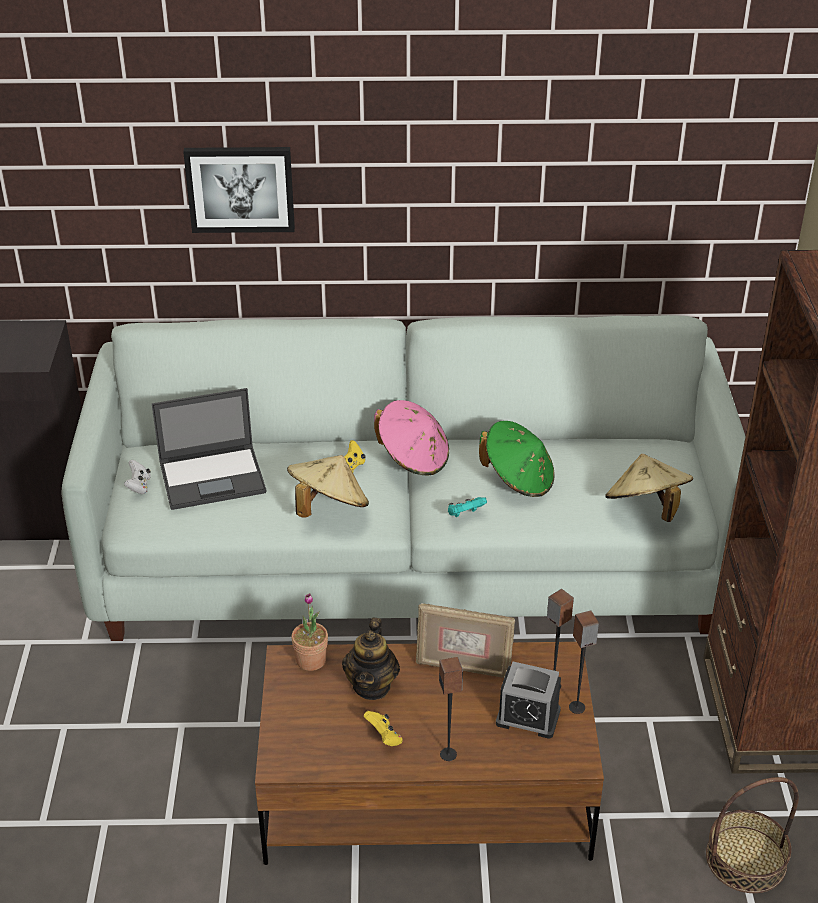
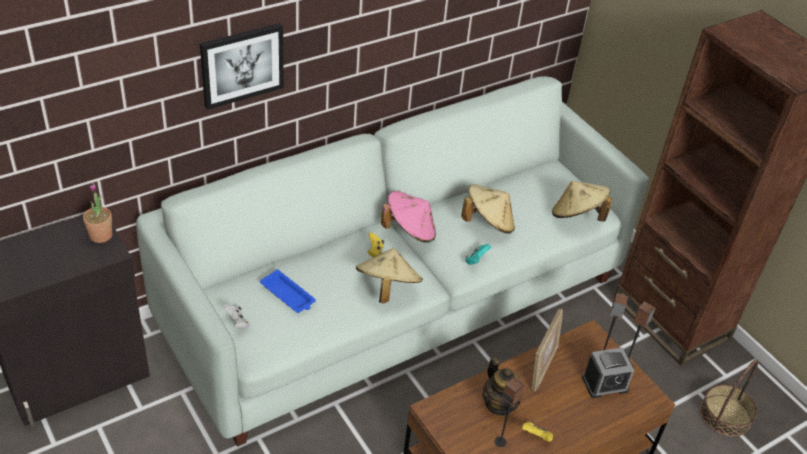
camera: 35 degrees left, 5 degrees up
(214, 477) = (288, 295): laptop -> blue tray
(311, 660) = (447, 403): potted plant -> potted plant (101, 235)
(448, 754) = (582, 430): speaker -> speaker (500, 441)
(463, 667) = (542, 367): picture frame -> picture frame turned 45 degrees counterclockwise
(518, 479) = (488, 223): green hat -> beige hat

